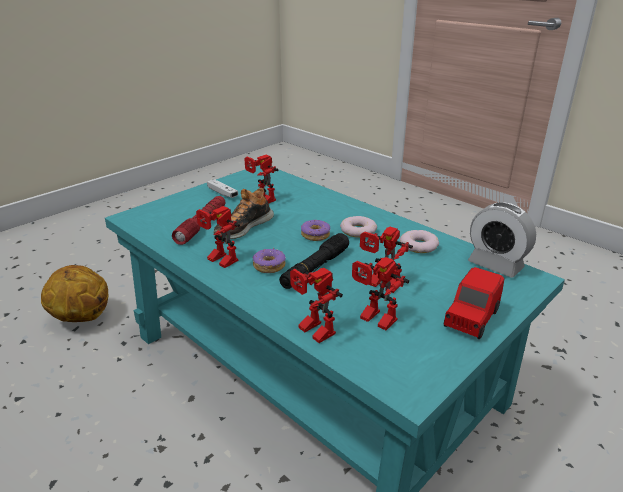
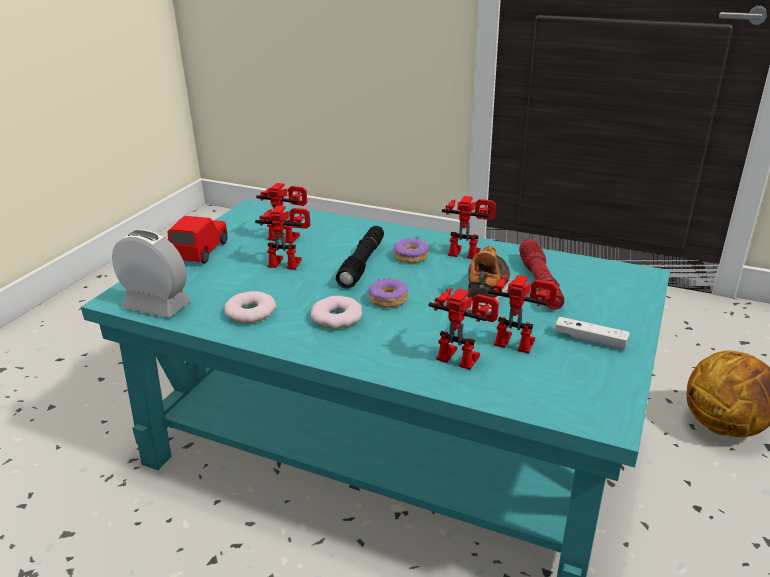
camera: 160 degrees right, 0 degrees up
(311, 331) = (335, 221): toy robot -> toy robot (463, 356)

